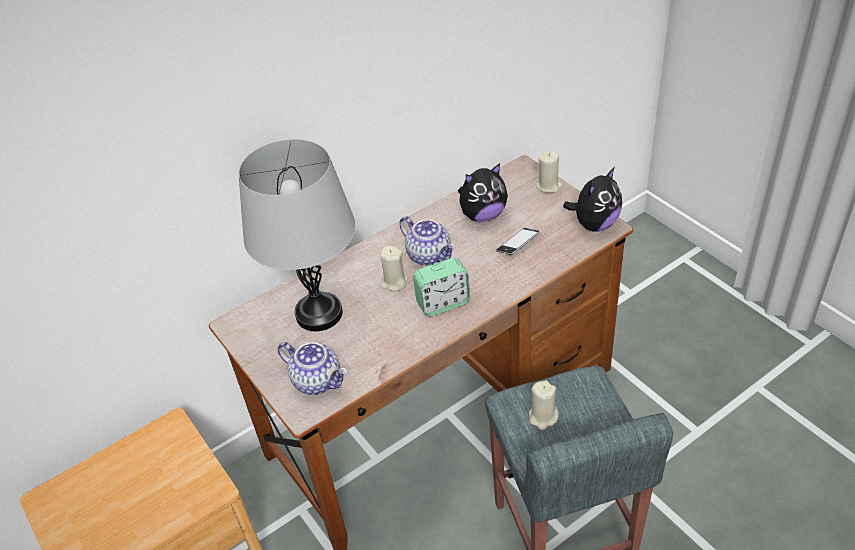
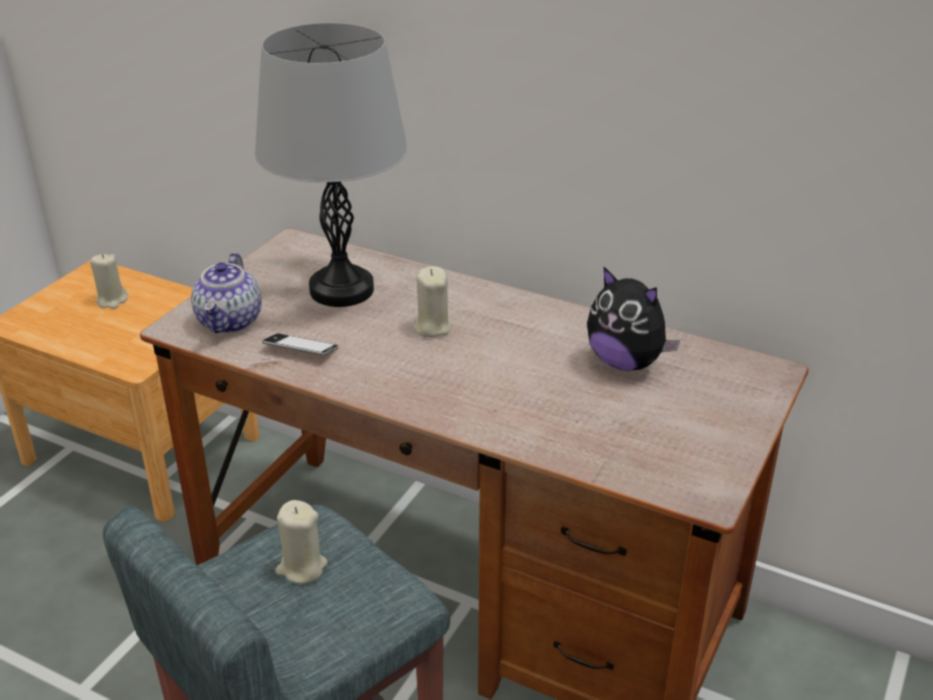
camera: 60 degrees right, 10 degrees down
(430, 255) = (504, 340): teapot -> none
(443, 303) = (417, 376): alarm clock -> none
(518, 244) = (587, 411): phone -> phone (301, 350)
(549, 186) = (752, 408): beige candle -> beige candle (112, 300)
(594, 224) = (700, 479): plush toy -> none

